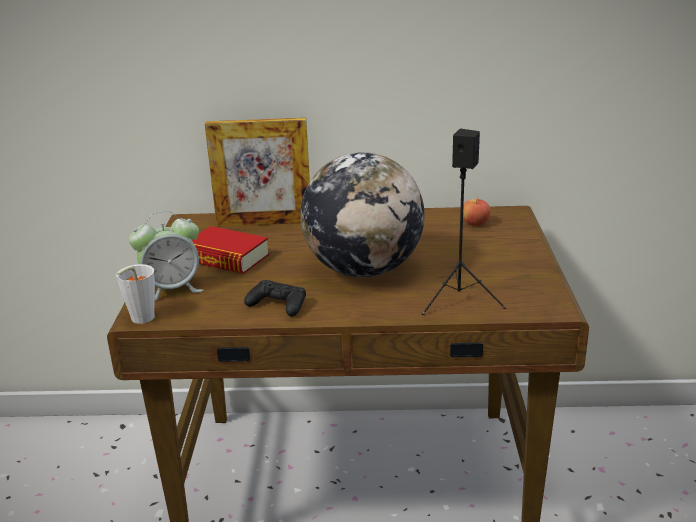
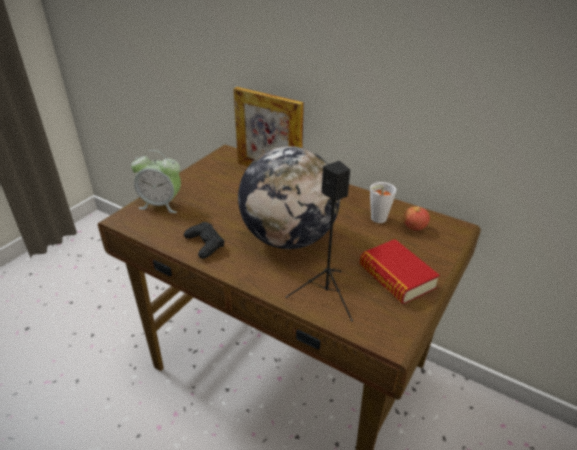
camera: 30 degrees right, 10 degrees up
(139, 320) = (120, 221): white cup -> white cup (375, 219)
(226, 258) = (216, 192): book -> book (396, 277)

